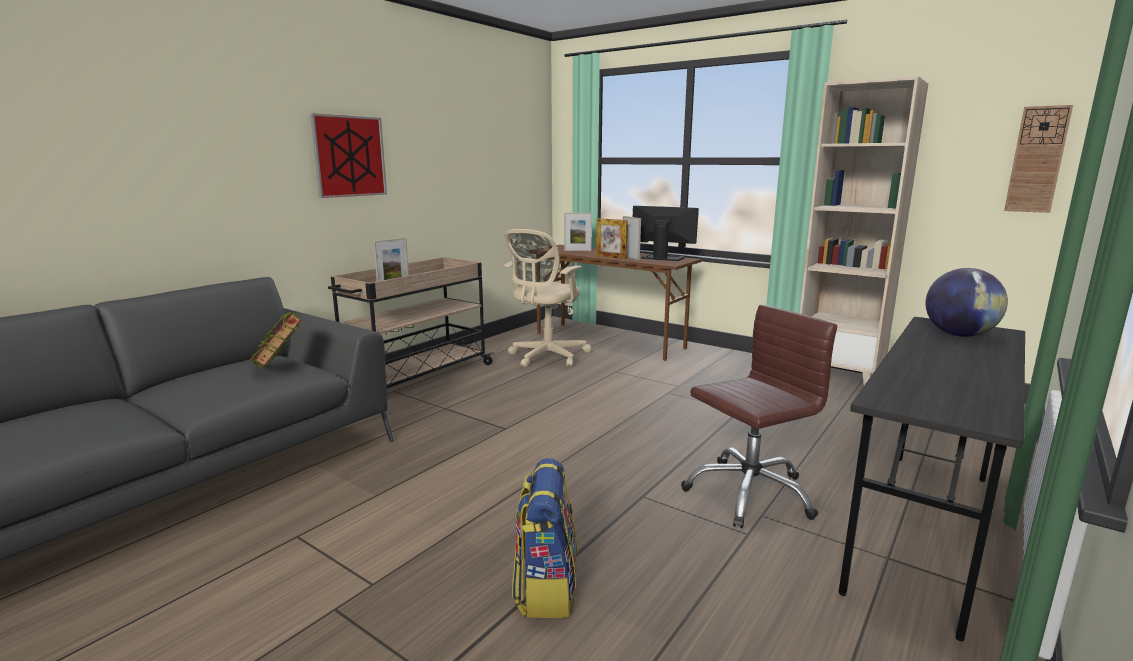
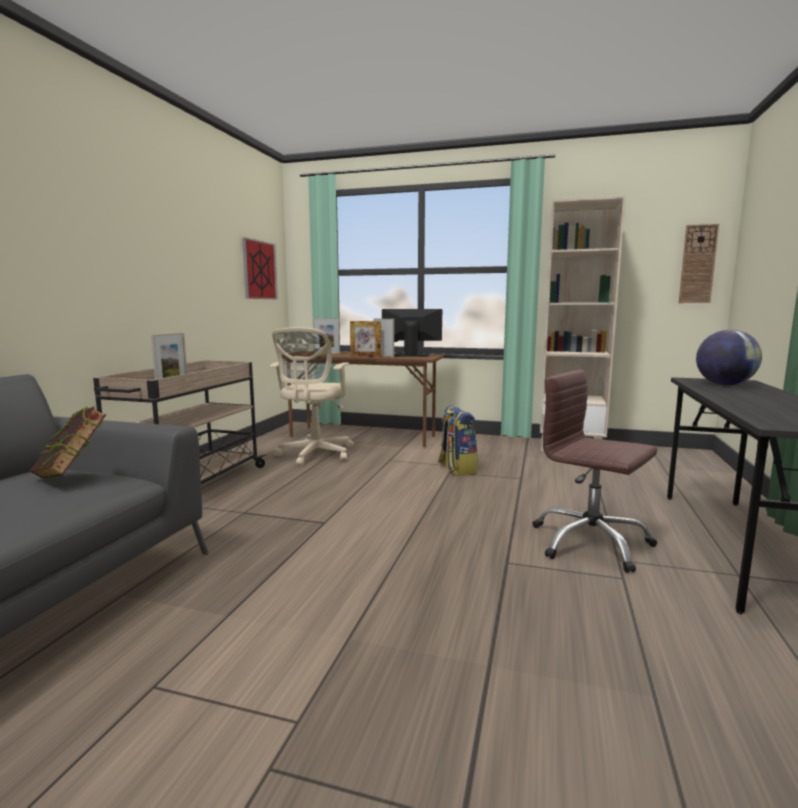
camera: 20 degrees left, 5 degrees down
(349, 156) = (107, 246): picture -> picture (259, 270)
(545, 588) = (495, 673): backpack -> backpack (456, 469)
(748, 493) = (590, 543): brown office chair -> brown office chair turned 90 degrees counterclockwise

